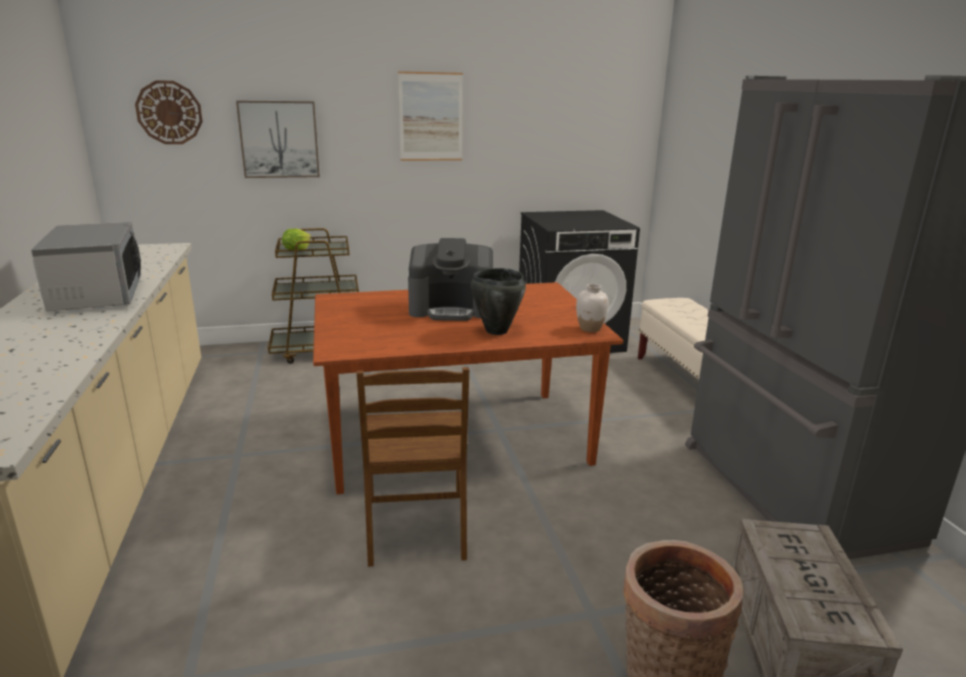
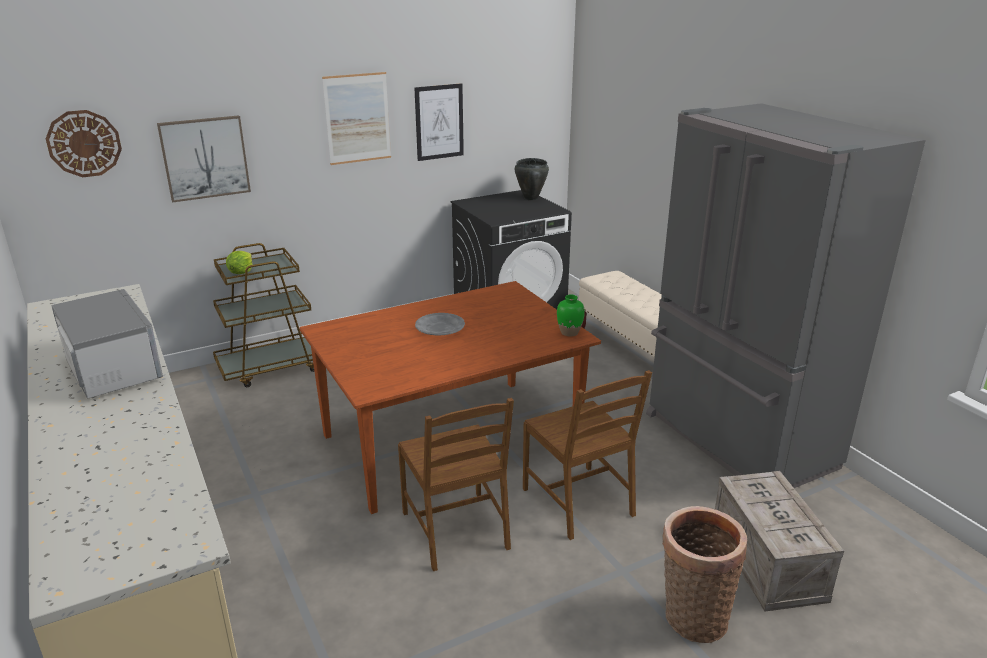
camera: 15 degrees left, 5 degrees up
(452, 309) = (440, 327): coffee machine -> grey plate
(496, 331) = (493, 347): black cooking pot -> black cooking pot (530, 198)
(515, 130) = (439, 122): none -> picture
(570, 524) = (579, 502): none -> brown chair
(590, 328) = (569, 332): white vase -> green vase

